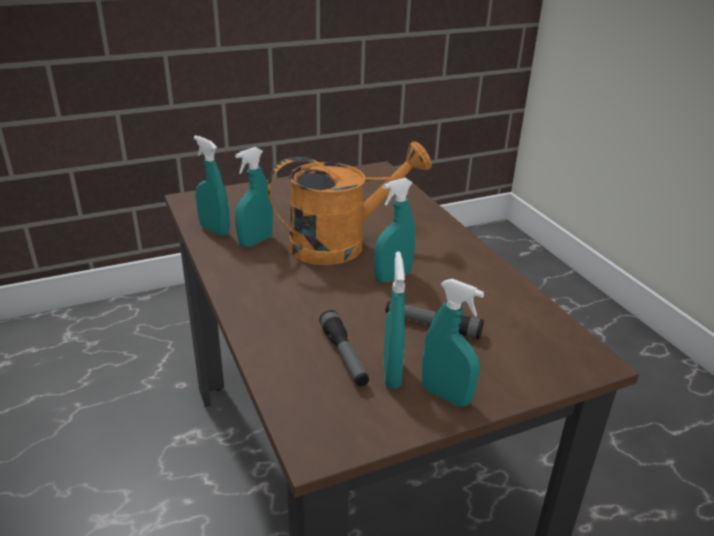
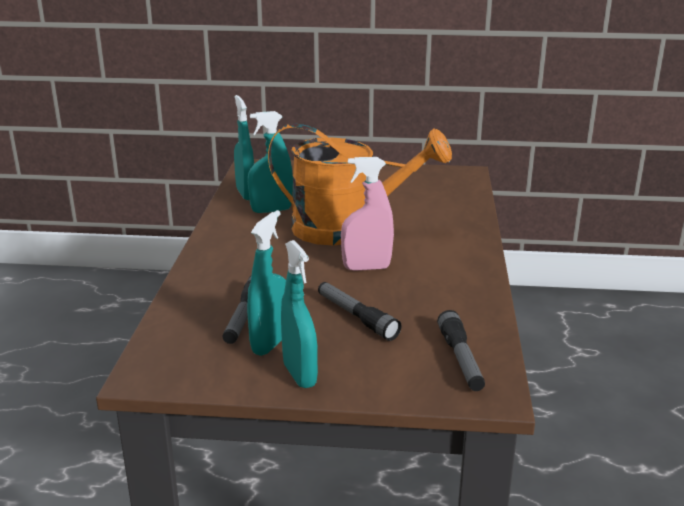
camera: 30 degrees right, 5 degrees down
(392, 277) = (366, 268): turquoise spray bottle -> pink spray bottle
(543, 338) = (461, 360): none -> flashlight

